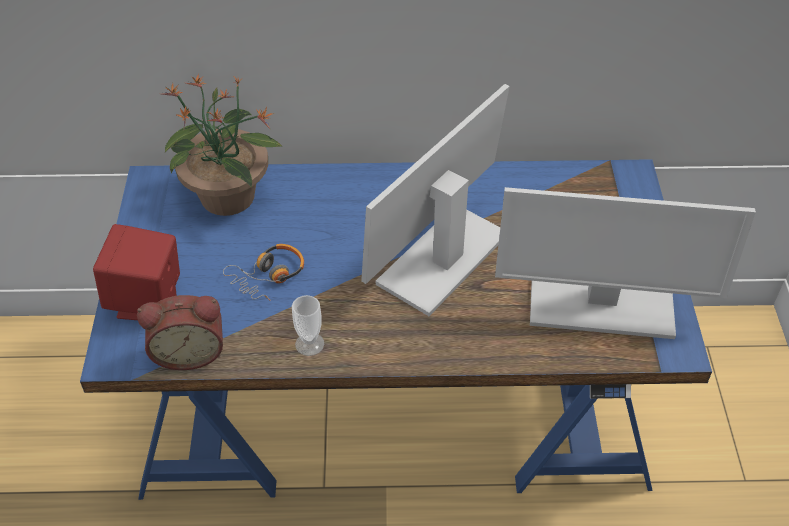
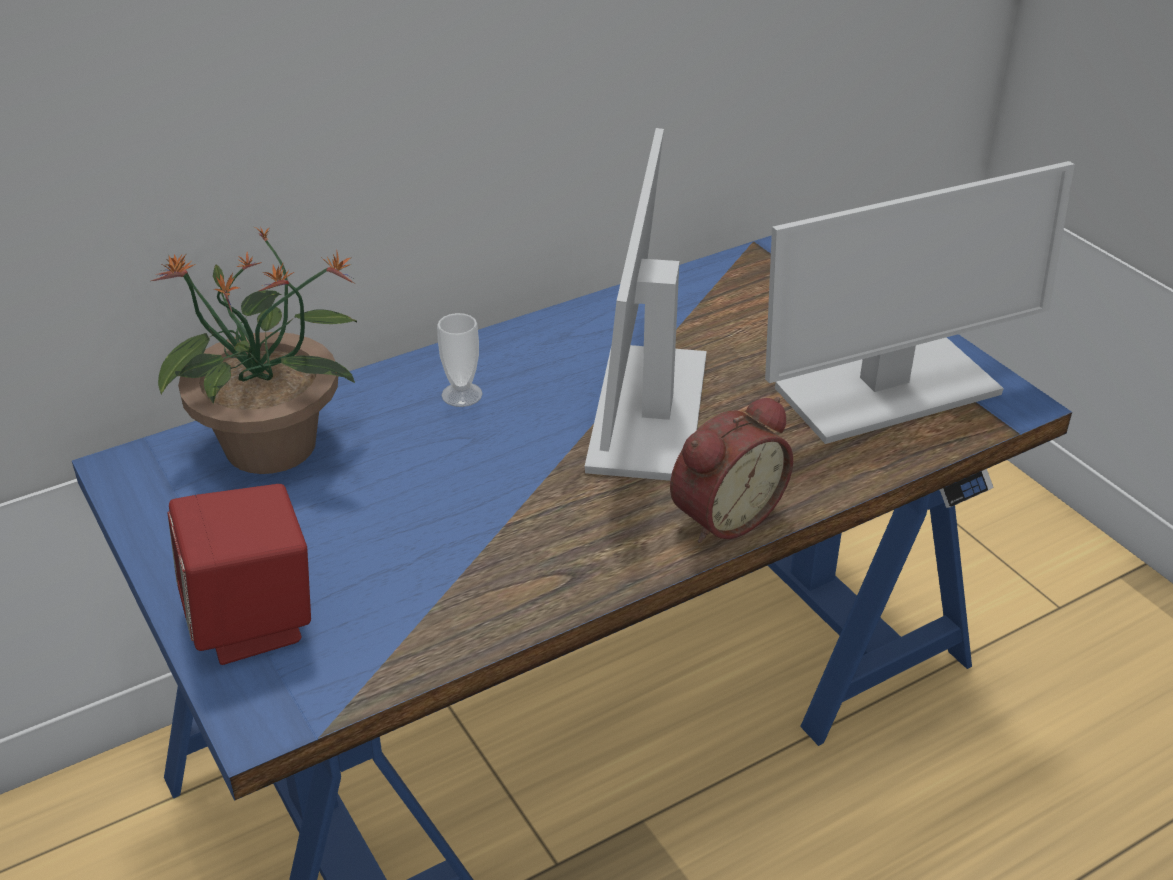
camera: 30 degrees left, 10 degrees down
(189, 352) = (382, 661): alarm clock -> alarm clock (722, 515)
(269, 276) = (422, 520): headphones -> none
(309, 344) = (557, 578): cup -> cup (462, 395)

